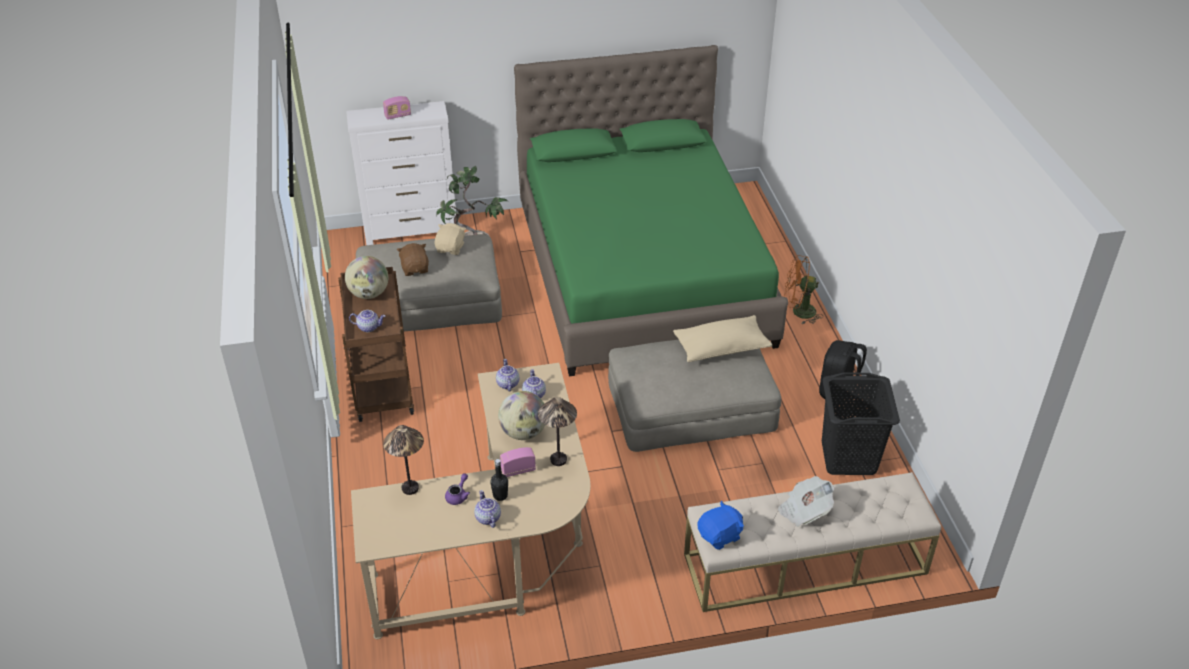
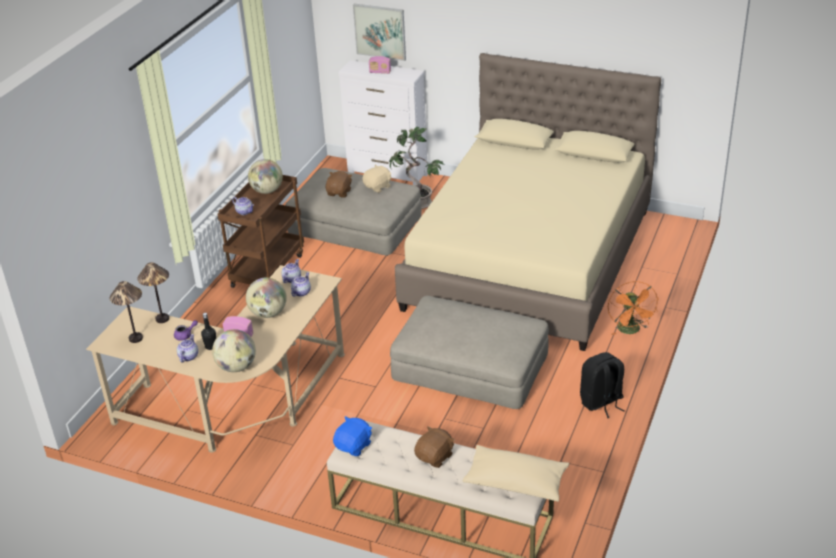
camera: 35 degrees right, 5 degrees down
(383, 68) = (380, 31): none -> picture
(553, 506) = (236, 367): none -> globe
(559, 460) = (272, 340): table lamp -> table lamp (136, 338)
(642, 274) = (530, 259): green bed -> beige bed
(720, 536) = (354, 446): blue plush toy -> blue plush toy turned 60 degrees counterclockwise
(721, 348) = (505, 323): beige pillow -> beige pillow (516, 482)
(798, 312) = (631, 331): orange fan -> orange fan turned 135 degrees counterclockwise
(804, 510) = (435, 457): newspaper -> brown plush toy
(848, 458) = (557, 453): black laundry basket -> none

